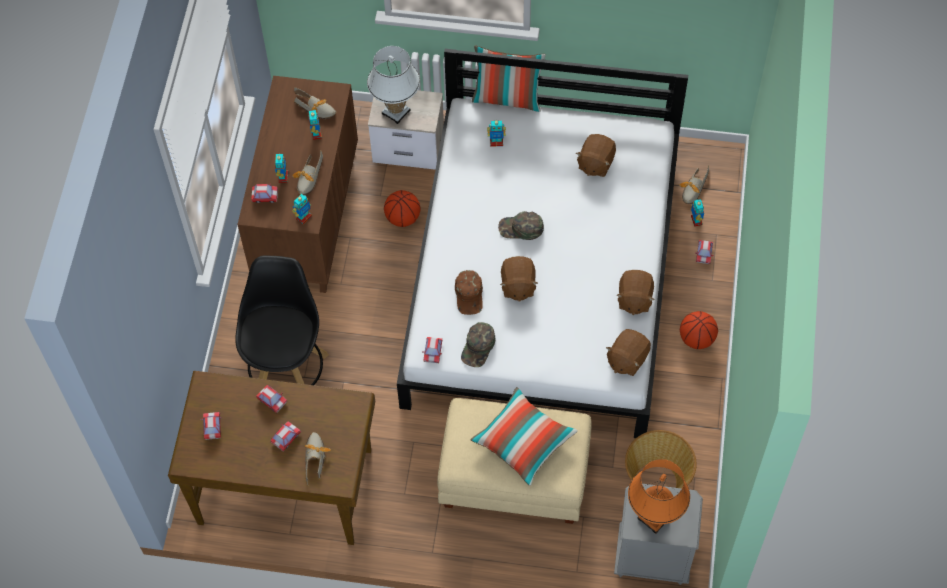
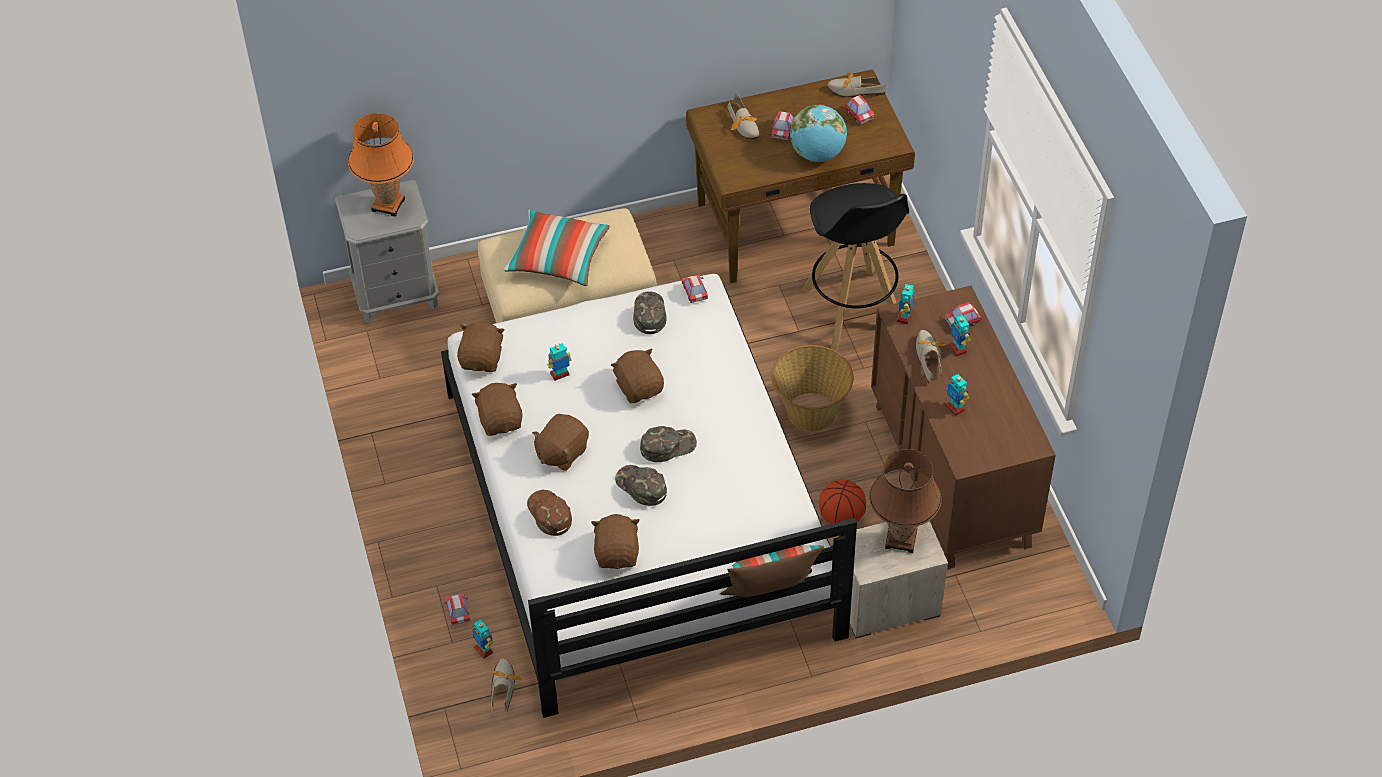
camera: 155 degrees right, 10 degrees down
(272, 401) = (817, 154): toy car -> globe
(316, 109) = (974, 435): shoe -> shoe (852, 90)
(395, 112) = (901, 539): white table lamp -> brown table lamp
(469, 295) = (687, 358): brown cap -> brown cap (549, 514)
(496, 142) = (752, 534): toy robot -> toy robot (560, 374)
(556, 204) = (641, 486): none -> green cap
(600, 254) = (561, 452): none -> brown plush toy
(656, 482) = (418, 360): basket -> basket (810, 412)
(696, 338) = (430, 514): basketball -> none

